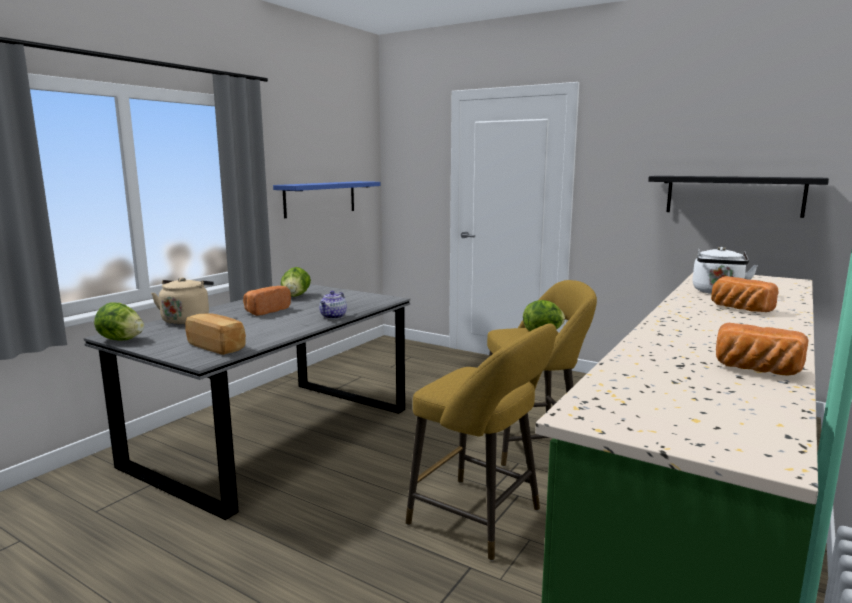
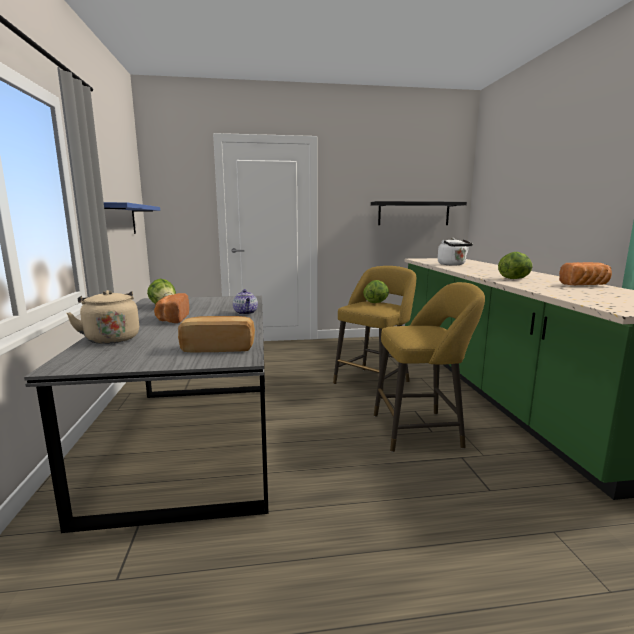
camera: 40 degrees left, 0 degrees up
(121, 339) = (88, 366): lettuce -> lettuce (515, 279)
(739, 309) = (487, 269): bread -> none

